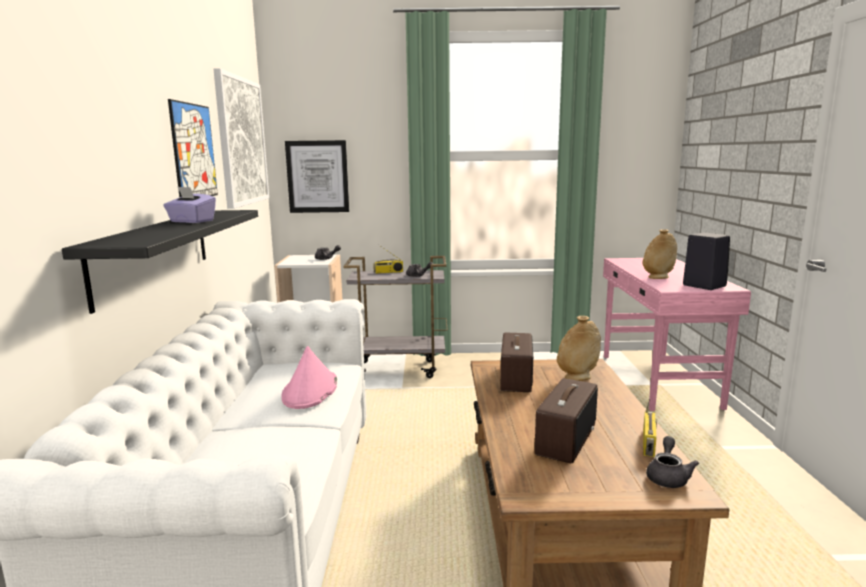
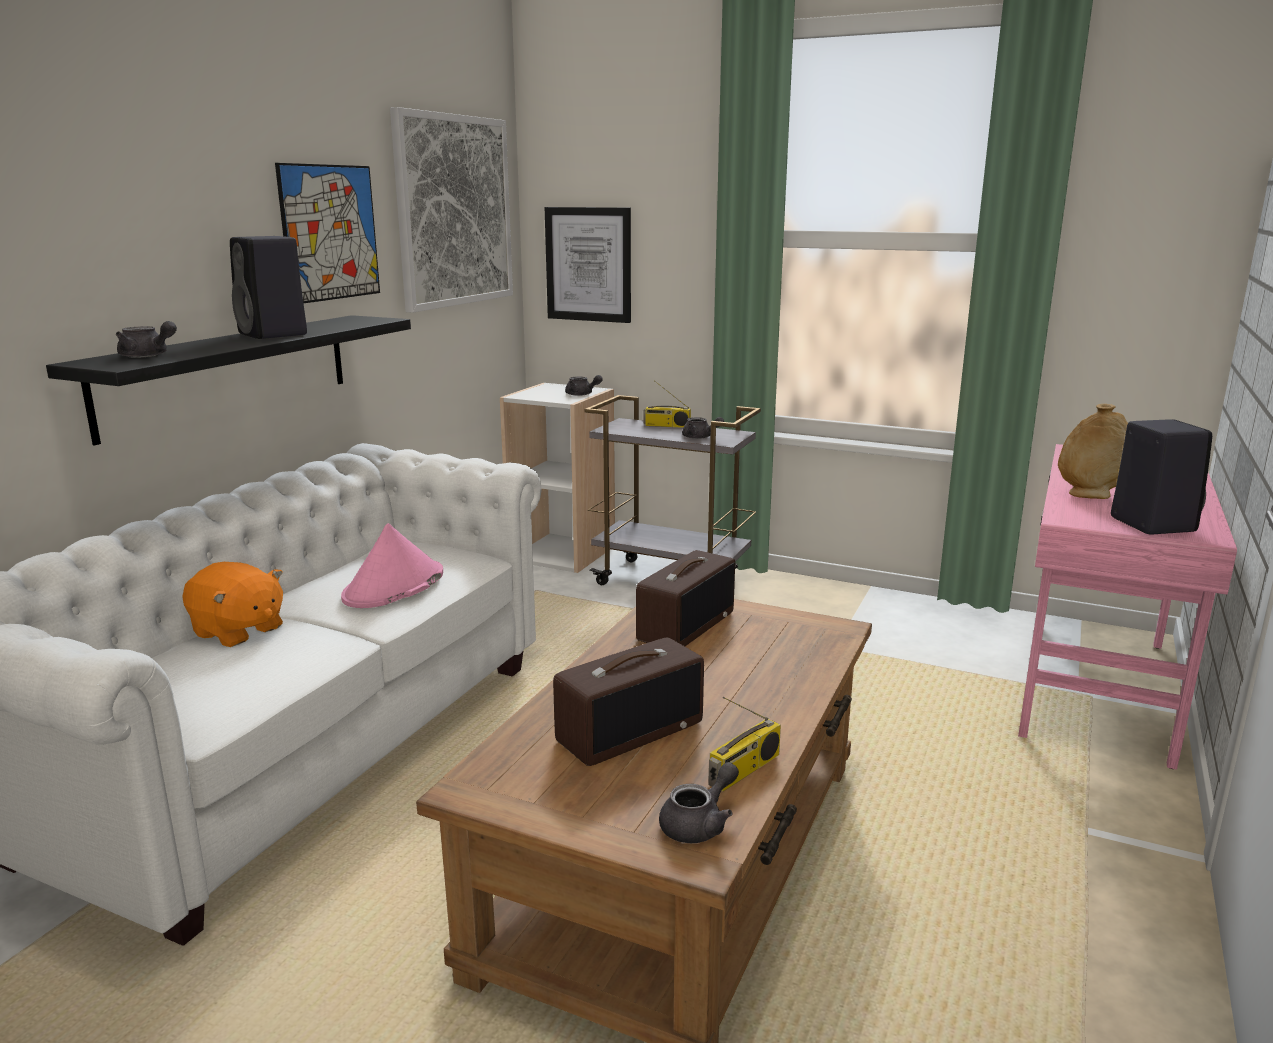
camera: 25 degrees right, 5 degrees up
(136, 237) = (147, 356): none -> grey teapot
(191, 221) = (274, 334): purple tissue box -> black speaker
(230, 442) = (238, 632): none -> orange plush toy
(577, 377) = (782, 645): beige vase -> none

